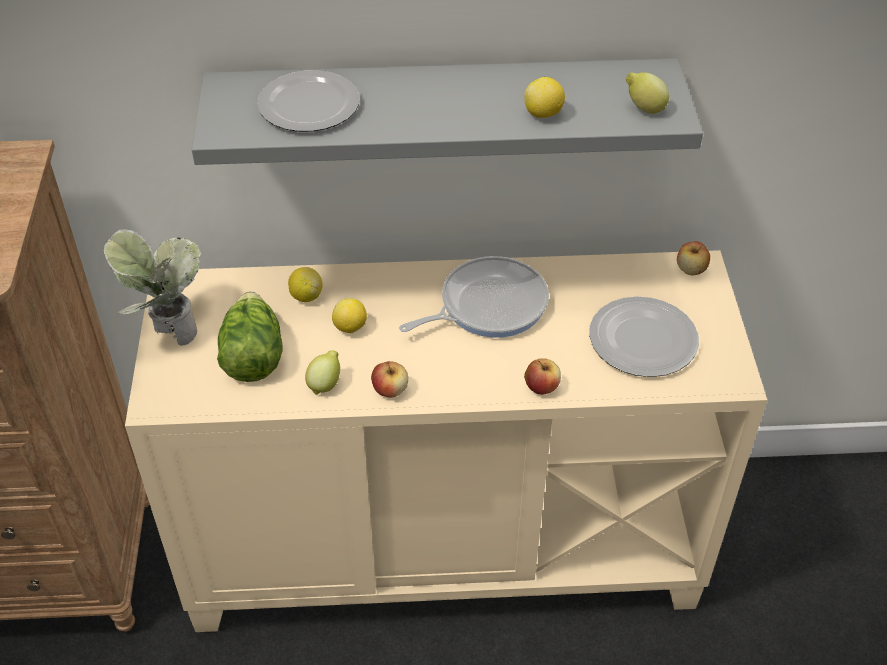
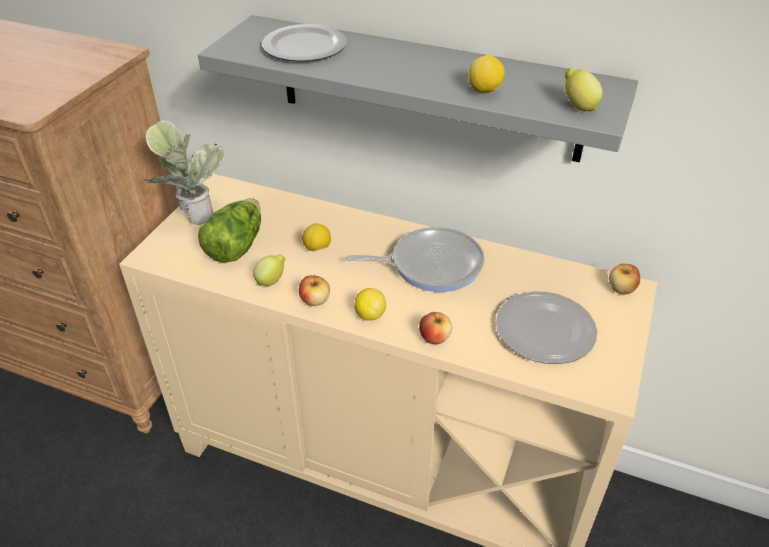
camera: 25 degrees right, 5 degrees down
(306, 296) = (301, 218): lemon -> lemon (370, 315)

